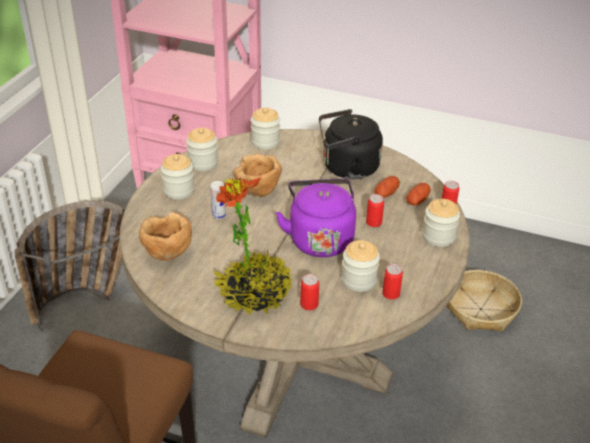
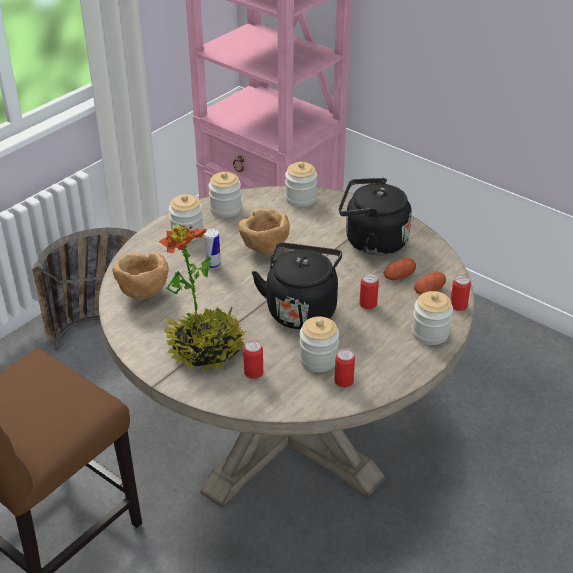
camera: 20 degrees right, 0 degrees up
(319, 238) = (301, 309): purple kettle -> black kettle
(481, 309) = (519, 433): basket -> none

